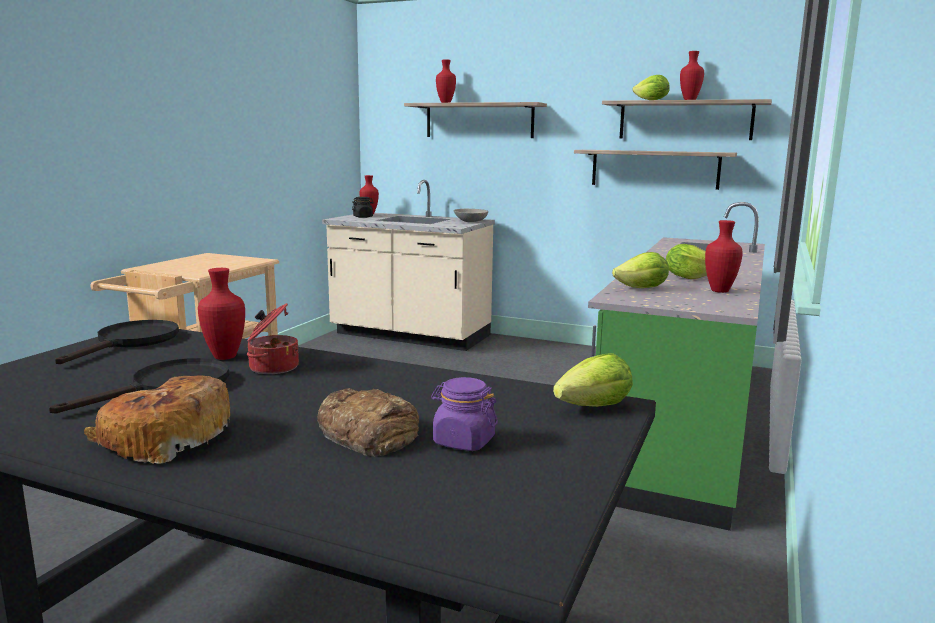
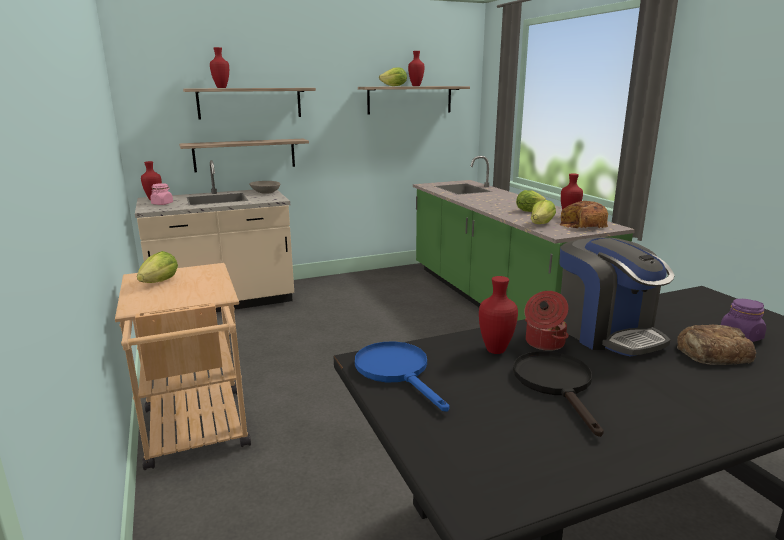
camera: 45 degrees left, 5 degrees up
(131, 342) = (397, 371): black frying pan -> blue frying pan
(165, 439) = (681, 409): bread -> bread (582, 225)
(350, 383) = (606, 332): none -> coffee machine
(363, 217) = (162, 203): black jar -> pink jar
(594, 407) = (705, 298): lettuce -> lettuce (160, 282)
(654, 169) = (393, 135): shelf -> shelf (245, 155)

